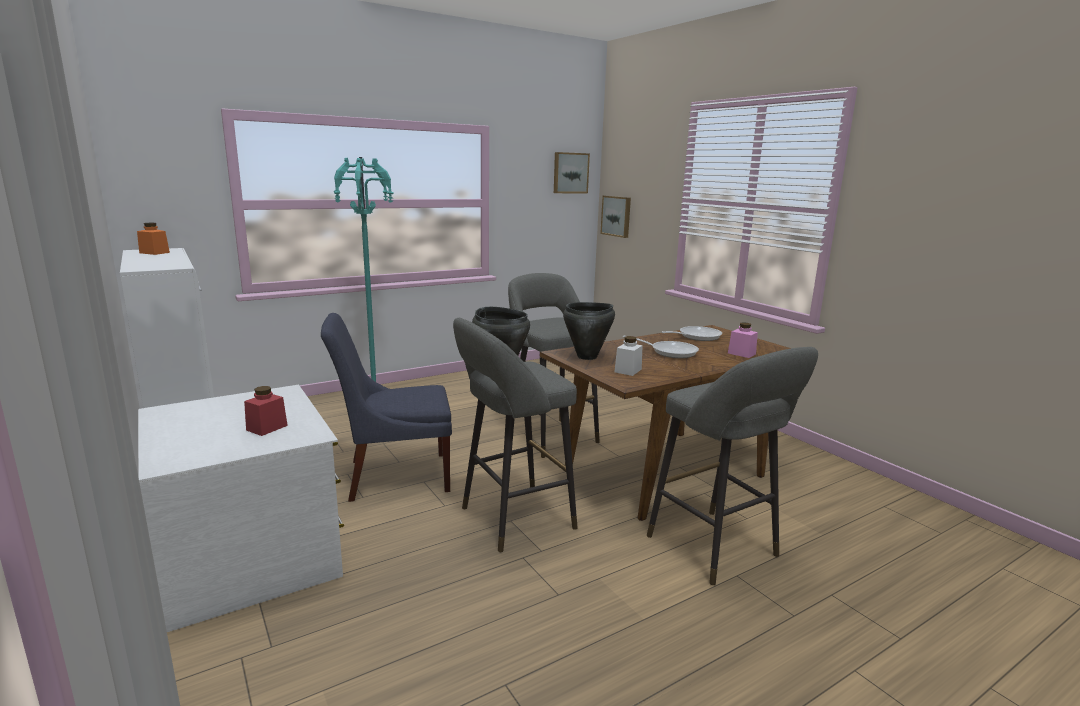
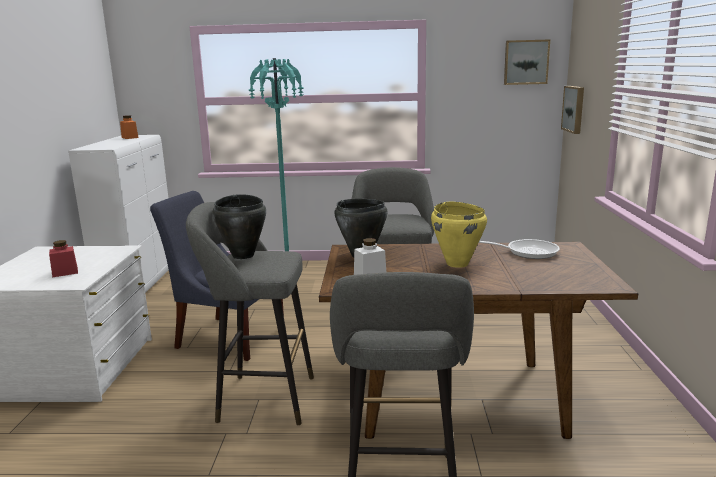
camera: 35 degrees right, 0 degrees up
(669, 352) = (457, 263): frying pan -> yellow cooking pot
(741, 353) = (539, 279): pink jar -> none

